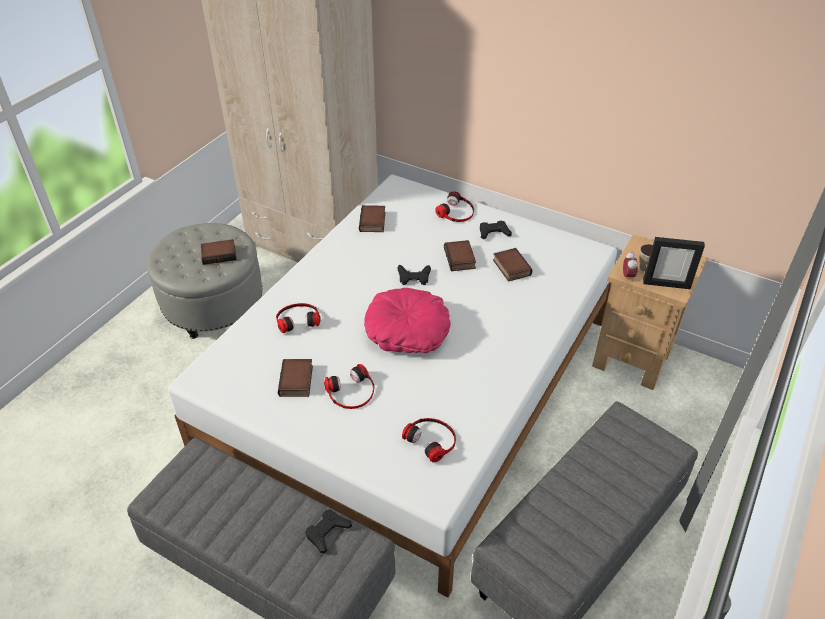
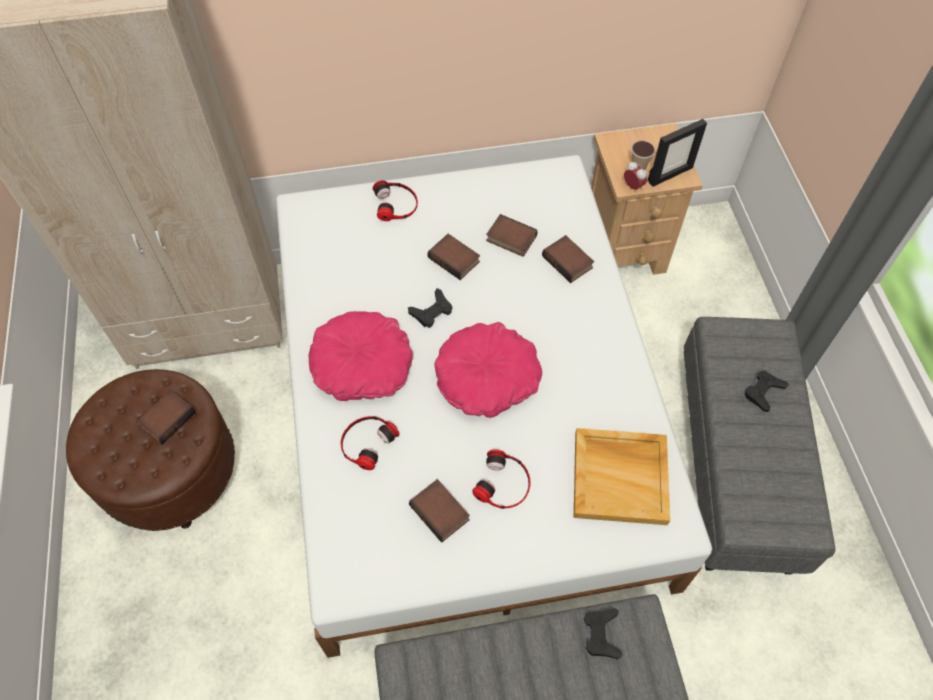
camera: 40 degrees left, 15 degrees up
(214, 306) = (171, 472): grey ottoman -> brown ottoman
(342, 279) = (362, 363): none -> pink pillow
(373, 222) = (323, 270): book -> book (569, 262)
(432, 440) = (621, 477): headphones -> beige tray
(494, 232) = (456, 207): black game controller -> black game controller (763, 392)

